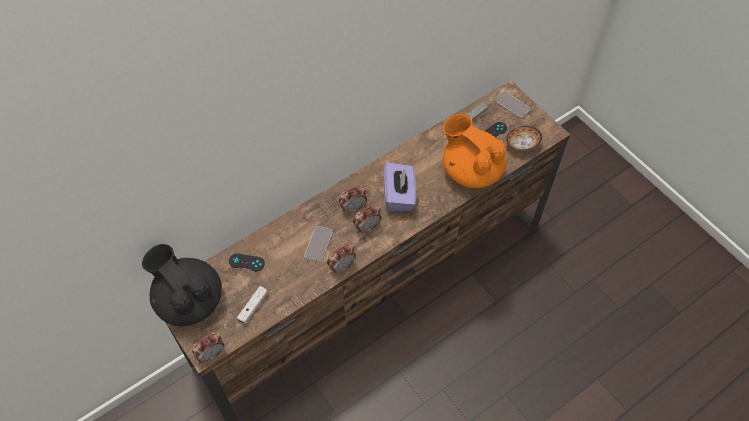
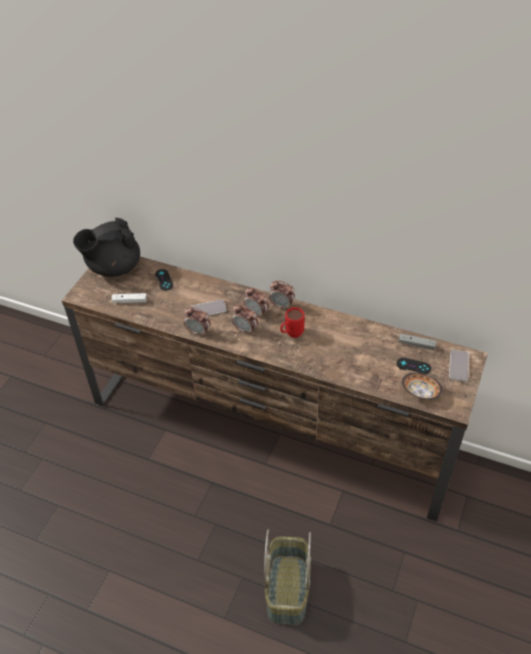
camera: 60 degrees right, 10 degrees down
(189, 300) = (113, 268): black teapot -> black teapot turned 135 degrees counterclockwise
(211, 354) = (79, 299): alarm clock -> alarm clock (282, 306)
(399, 196) = (291, 334): purple tissue box -> red mug
(471, 170) = (358, 369): orange teapot -> none
(537, 365) = (288, 590): none -> basket

